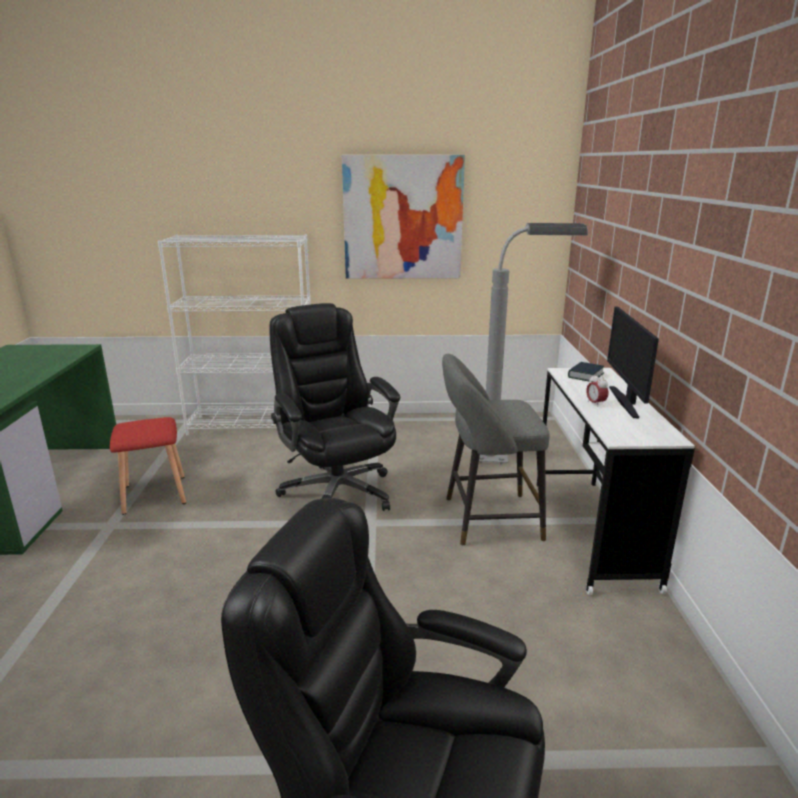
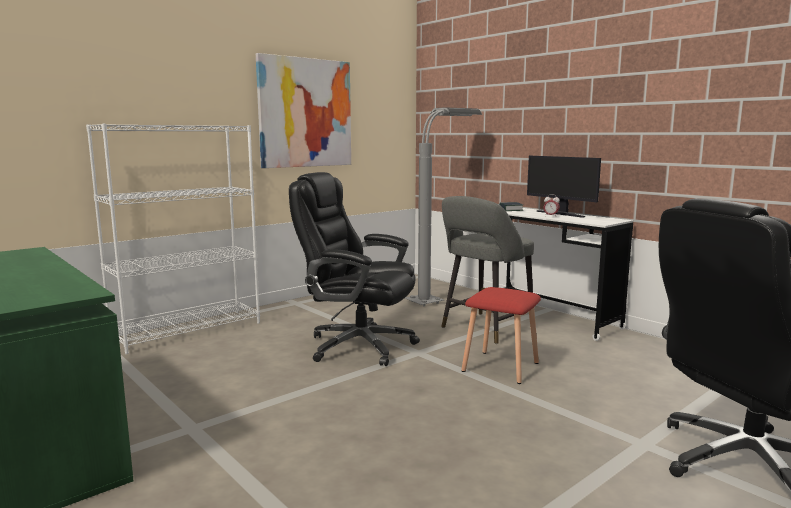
camera: 40 degrees left, 10 degrees down
(155, 495) = (192, 396): red stool -> red stool (502, 367)

